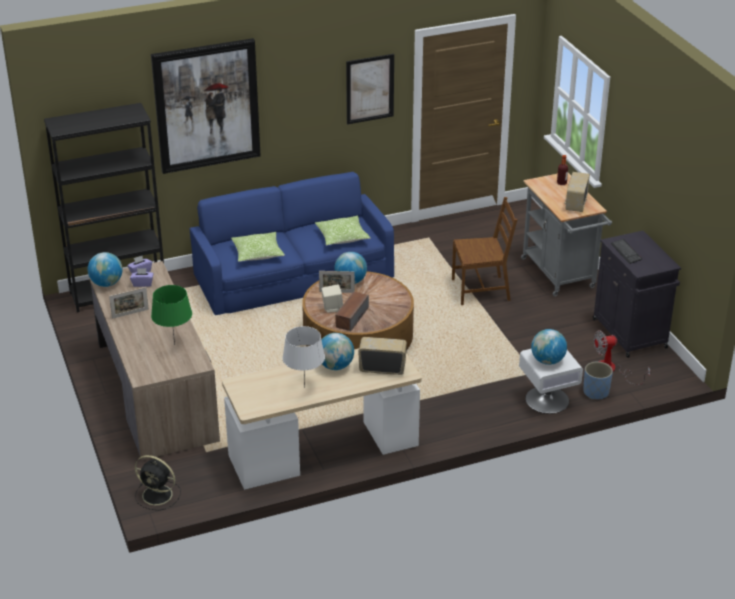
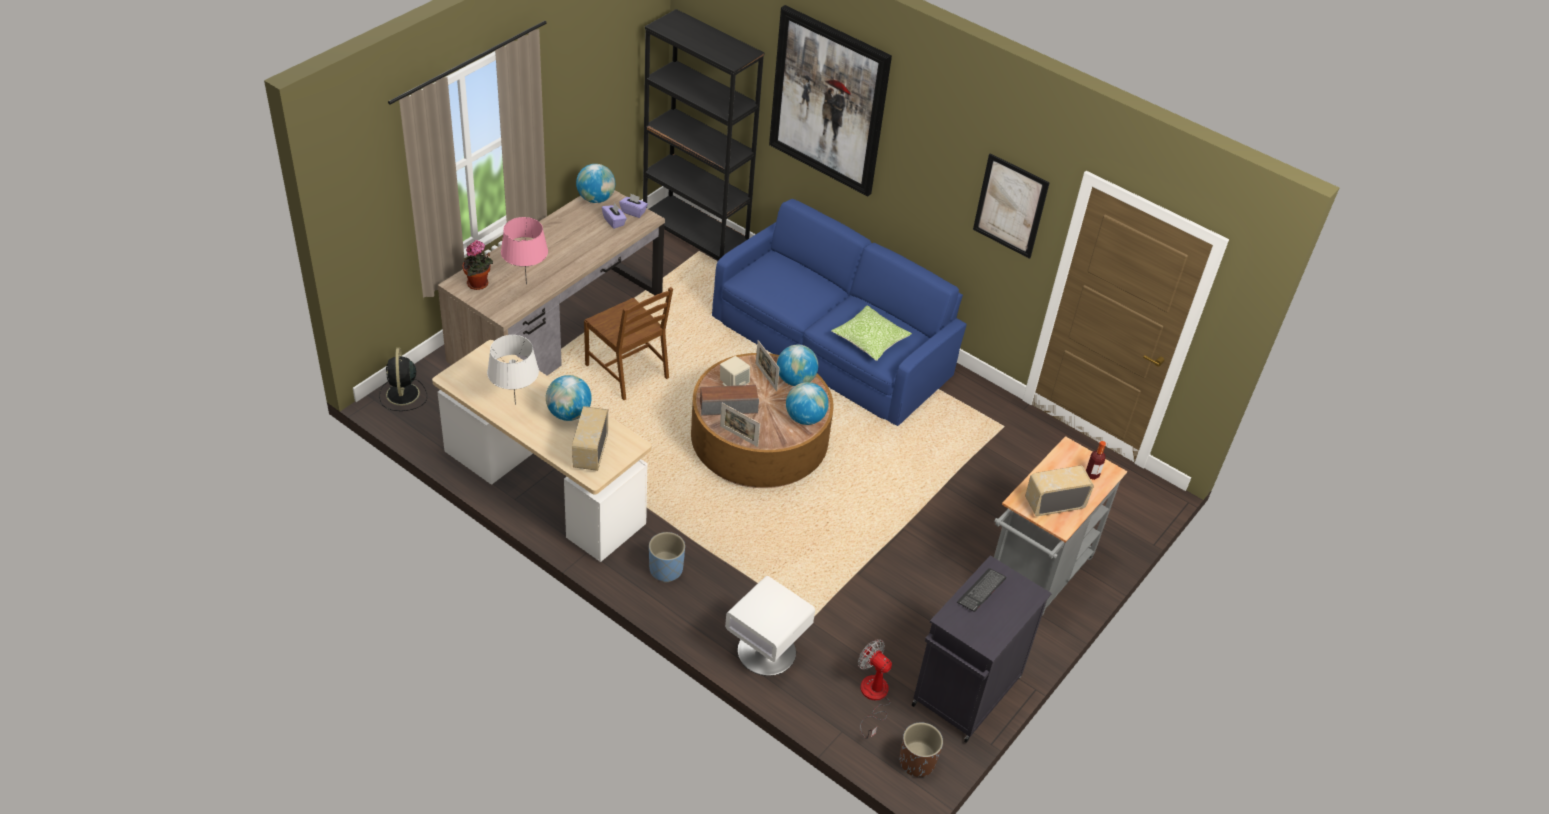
camera: 55 degrees right, 10 degrees up
(130, 314) = (556, 234): picture frame -> picture frame (738, 436)
(153, 367) = (479, 284): none -> potted plant
(174, 344) = (526, 283): green table lamp -> pink table lamp
(257, 253) = (782, 289): pillow -> none
(382, 368) = (589, 452): radio -> radio turned 150 degrees counterclockwise
(481, 290) = (938, 512): brown chair -> brown chair (628, 372)
(547, 361) = (763, 607): globe -> globe (805, 418)
(596, 392) = (815, 695): blue planter -> blue planter (666, 569)
(670, 371) = (917, 762): none -> brown planter

